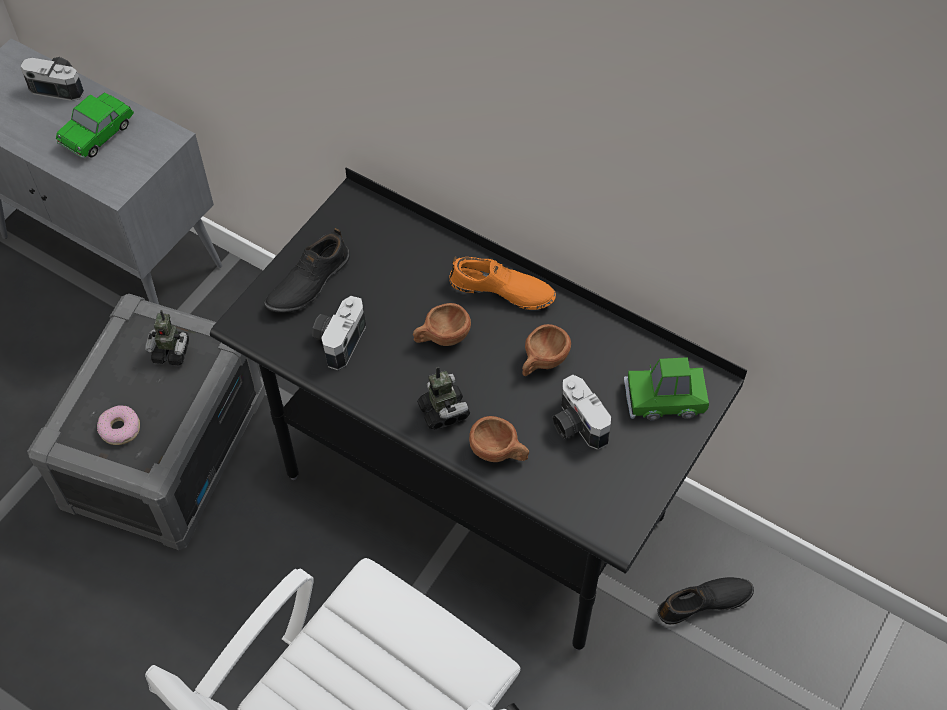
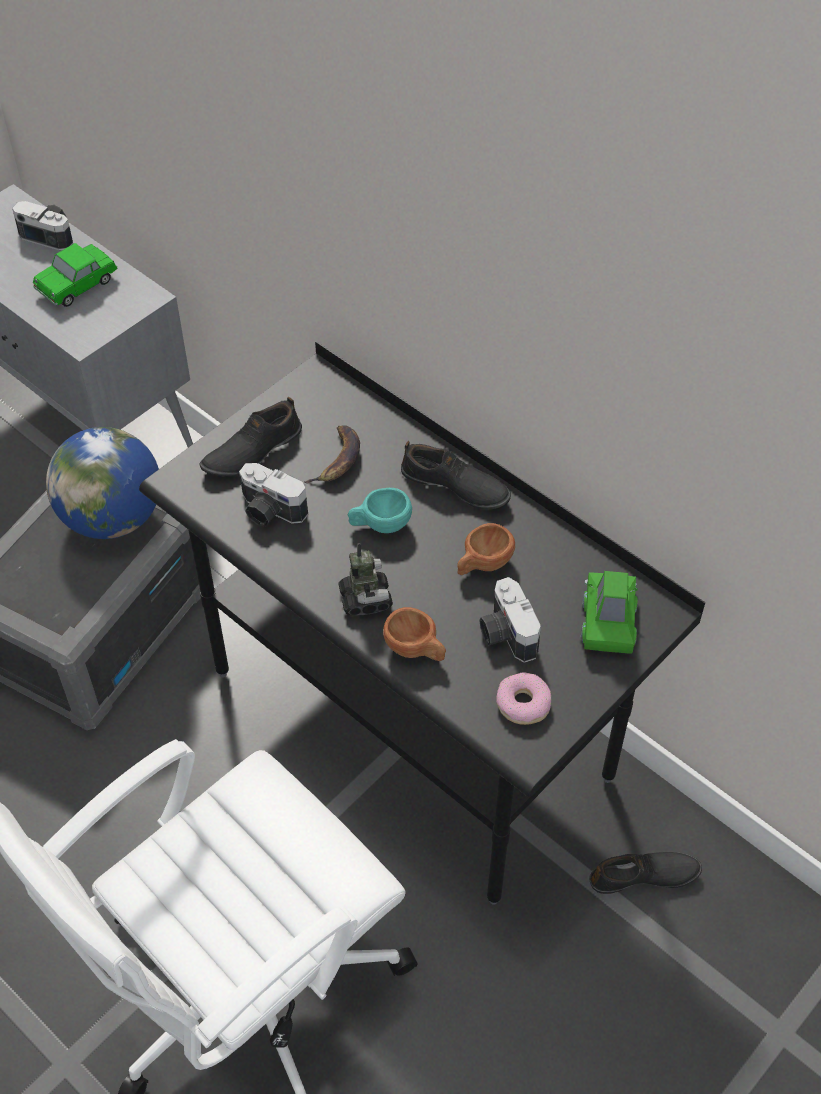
camera: 10 degrees right, 5 degrees down
(120, 429) = (43, 587): donut -> donut (523, 703)
(171, 352) = (113, 518): toy robot -> globe
(337, 339) = (269, 511): camera -> camera turned 90 degrees counterclockwise
(389, 280) = (338, 460): none -> banana
(441, 338) = (380, 525): brown cup -> turquoise cup
(502, 291) = (455, 487): orange shoe -> black shoe
(664, 399) = (608, 621): green toy car -> green toy car turned 90 degrees clockwise

